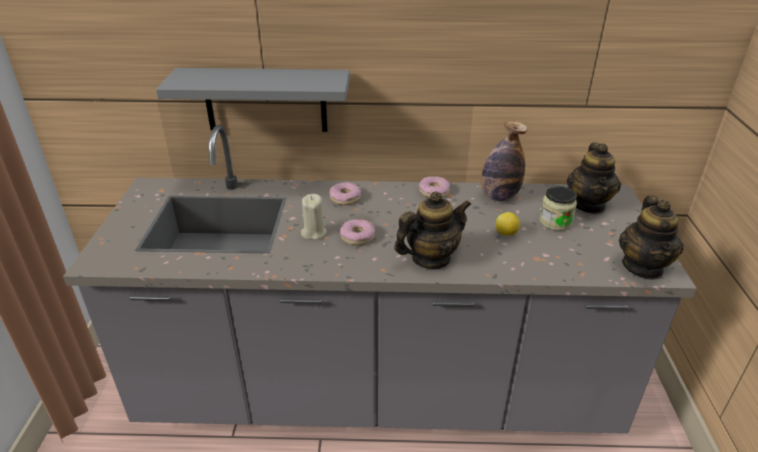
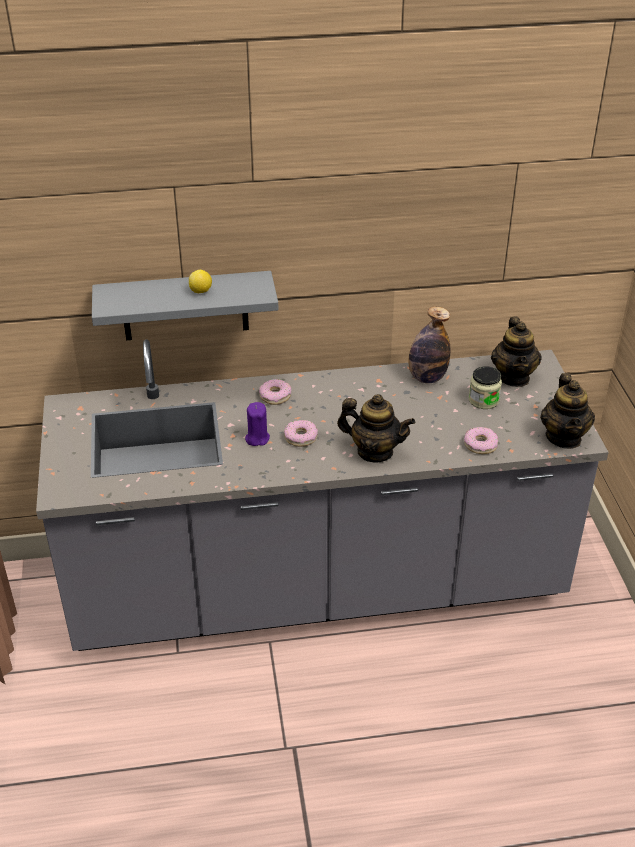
camera: 10 degrees left, 5 degrees up
(313, 233) = (257, 438): beige candle -> purple candle
(430, 258) = (374, 451): teapot -> teapot turned 60 degrees clockwise
(434, 191) = (362, 378): donut -> donut (480, 445)
(506, 233) = (439, 418): lemon -> lemon (201, 291)

